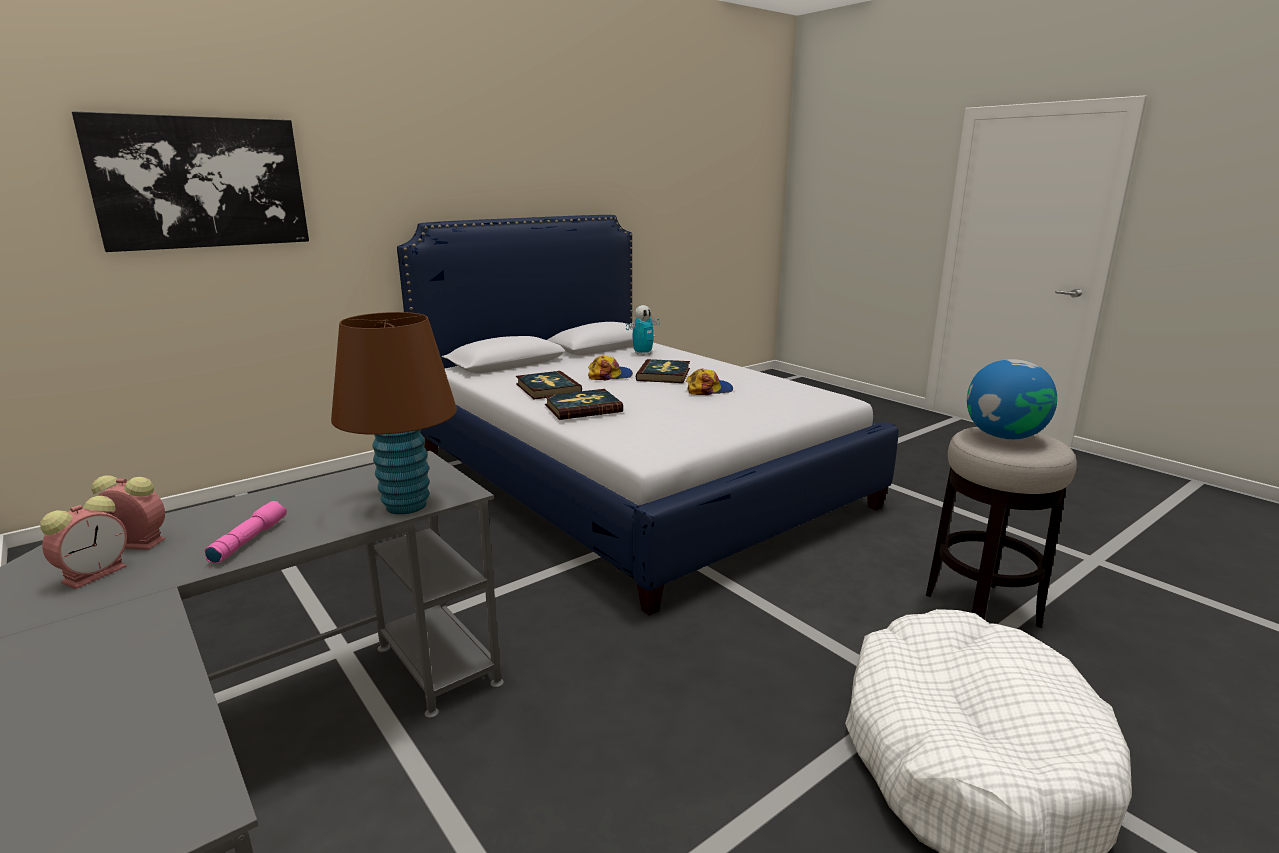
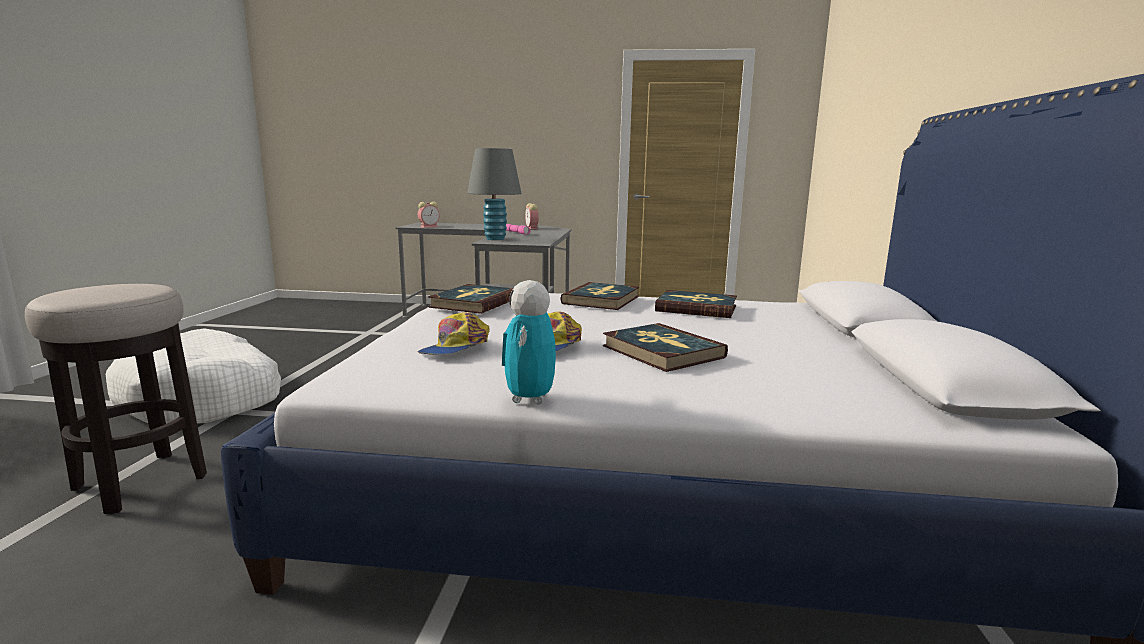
camera: 135 degrees right, 5 degrees down
(134, 543) = (546, 230): alarm clock -> alarm clock (429, 227)
(201, 183) = (869, 93): picture -> none
(406, 505) = (495, 239): brown table lamp -> grey table lamp
(610, 375) = (707, 333): cap -> cap (456, 348)
(643, 354) = (832, 384): toy robot -> toy robot (529, 399)
(685, 428) = (474, 303): none -> book
(1004, 436) = (114, 289): globe -> none

